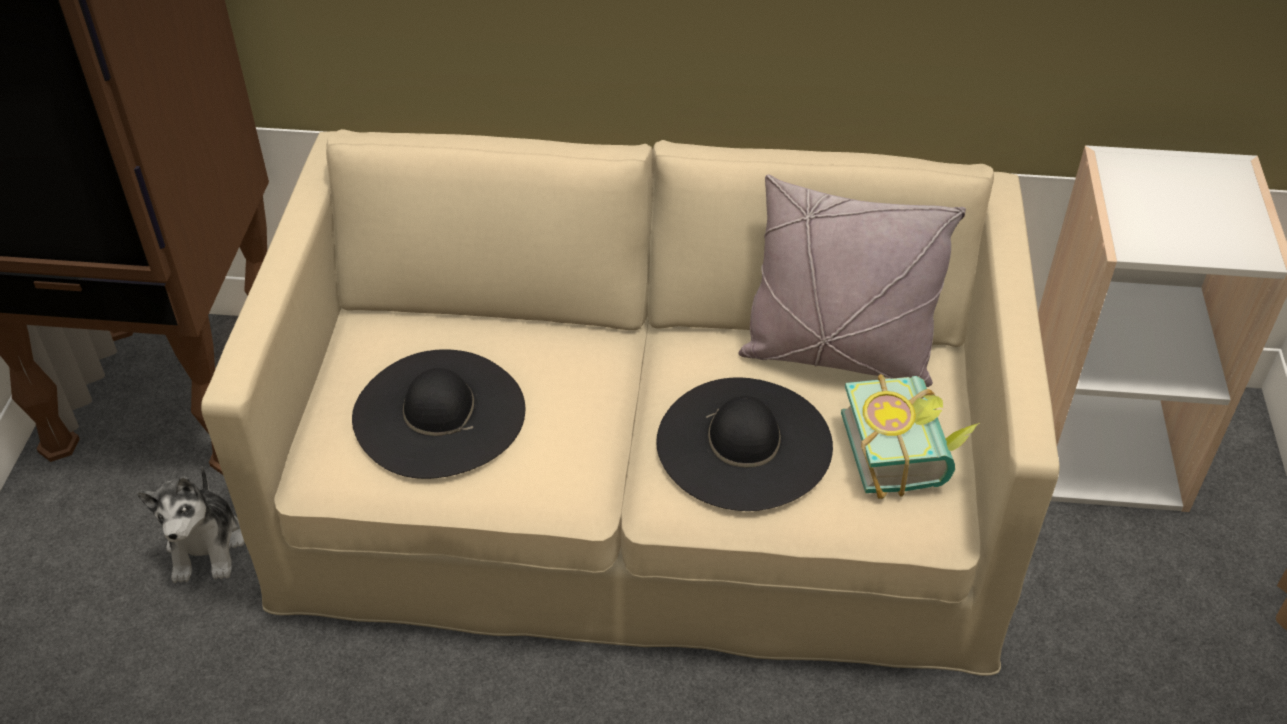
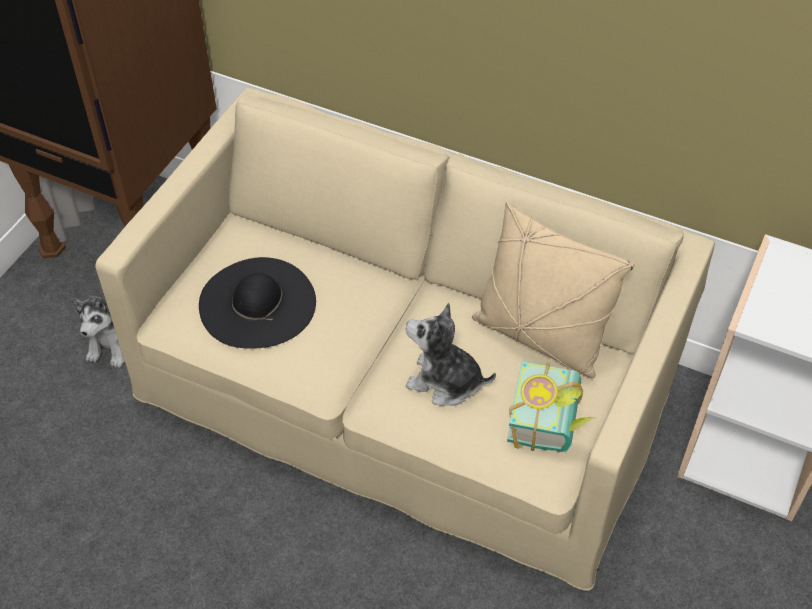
camera: 20 degrees right, 5 degrees up
(744, 443) = (445, 382): black hat -> plush toy
(837, 355) = (540, 337): purple pillow -> beige pillow

